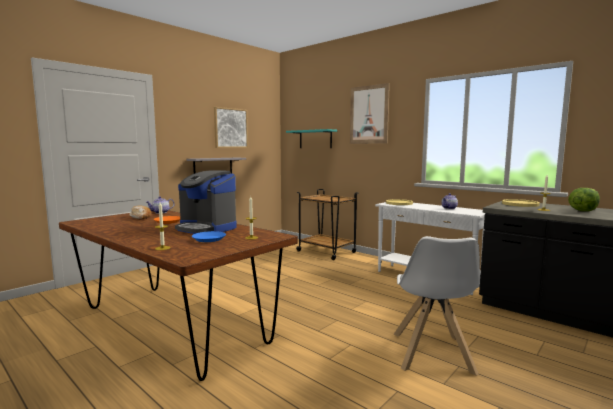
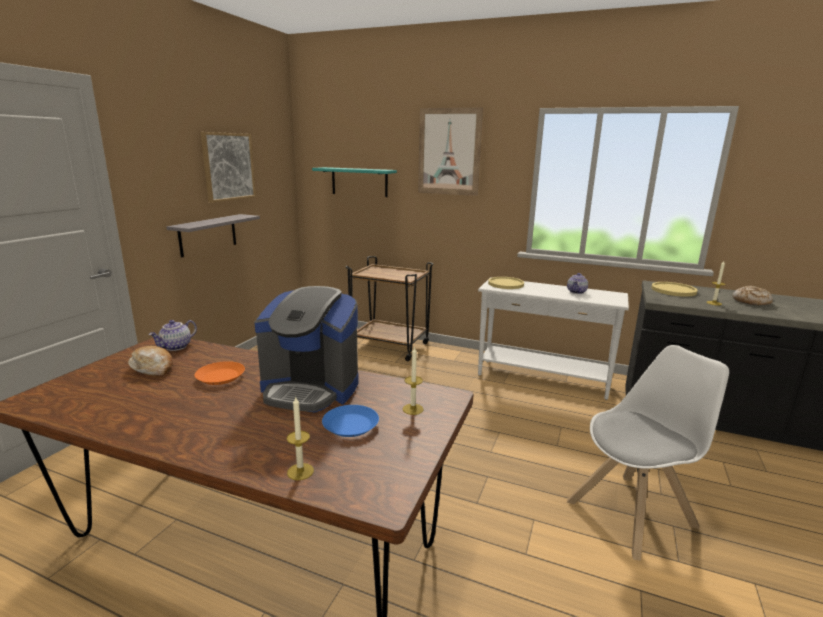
camera: 20 degrees left, 10 degrees up
(432, 354) = (633, 512): chair -> chair turned 105 degrees counterclockwise
(582, 211) = (751, 301): lettuce -> bread

